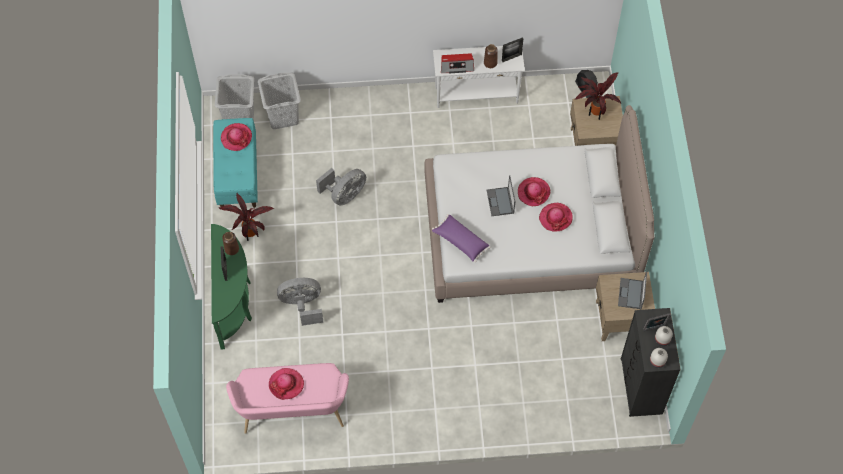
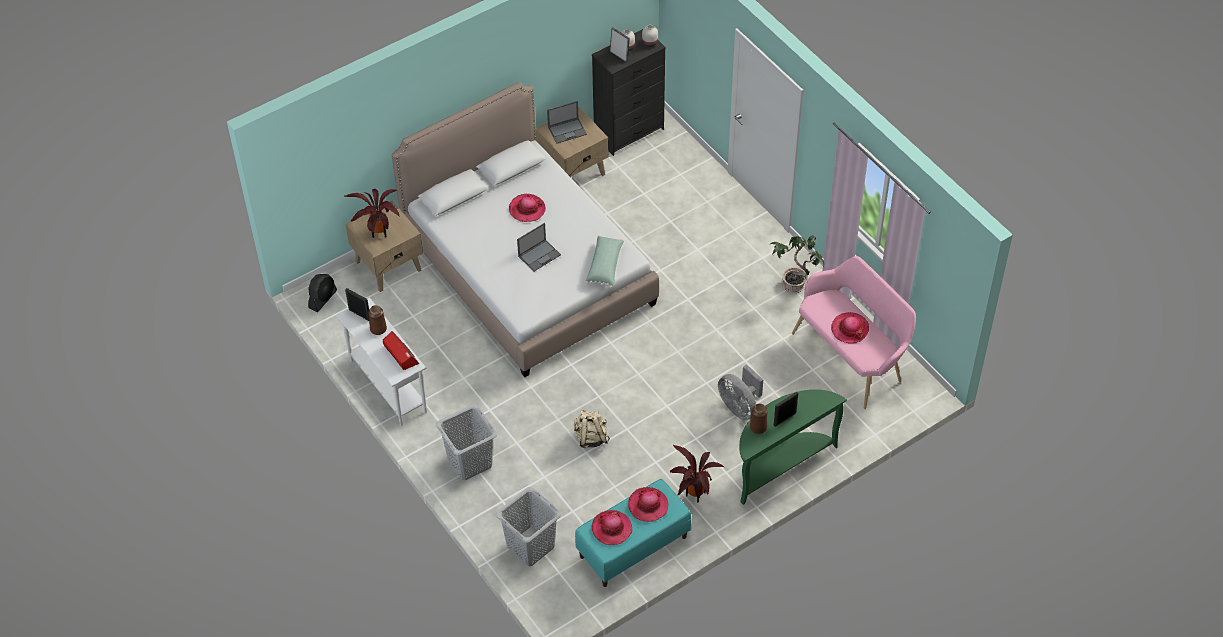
camera: 120 degrees left, 10 degrees down
(240, 117) = (559, 587): grey laundry basket -> grey laundry basket (469, 462)
(344, 195) = (591, 437): grey fan -> beige backpack
(392, 416) = (794, 283): none -> potted plant
(460, 241) = (605, 266): purple pillow -> green pillow
(533, 192) = (510, 236): hat -> hat (648, 505)

